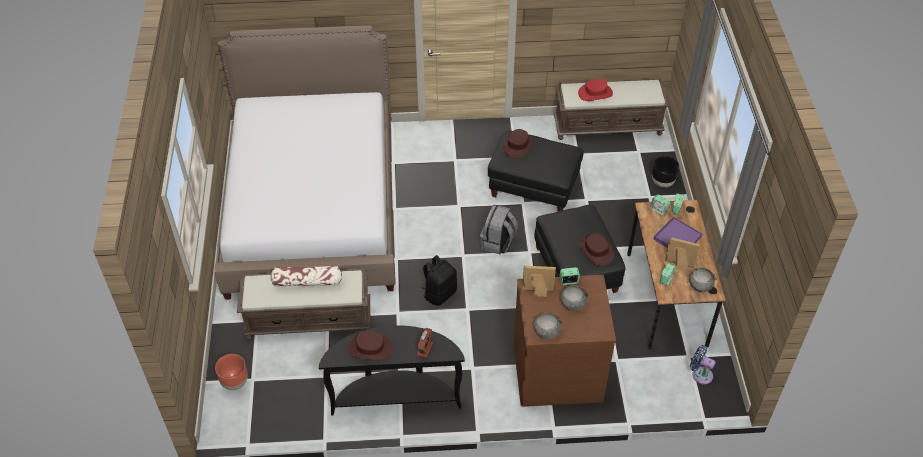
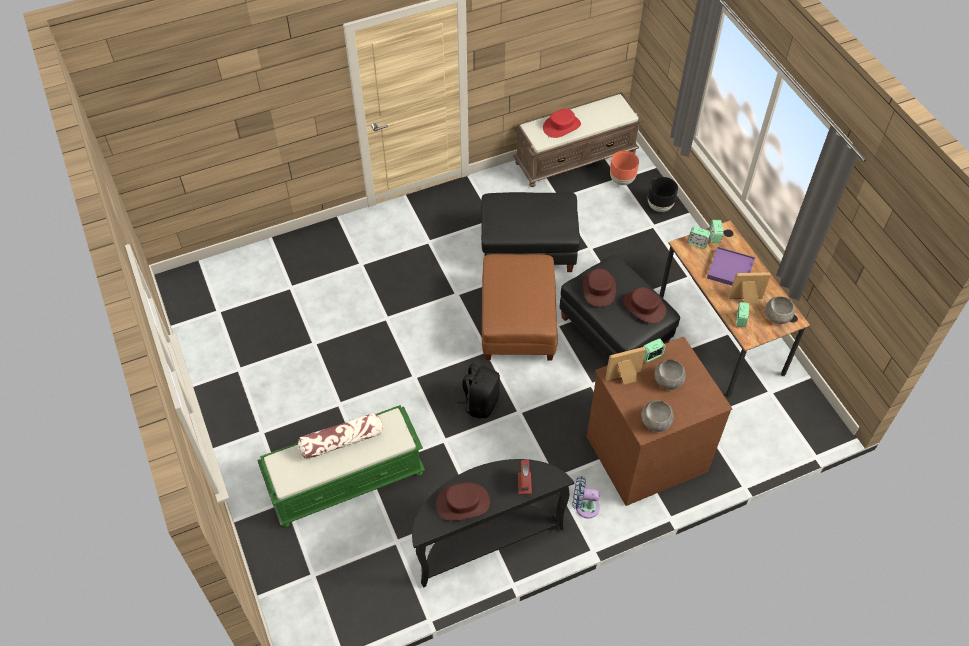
camera: 20 degrees left, 5 degrees up
(234, 382) = (293, 585): brown planter -> brown planter (621, 180)
(309, 319) = (347, 480): brown bench -> green bench
(313, 207) = (291, 343): bed -> none
(498, 243) = (518, 324): grey backpack -> brown ottoman
(517, 145) = (505, 209): brown hat -> brown hat (599, 289)
(700, 374) = (790, 408): blue fan -> blue fan (584, 506)

